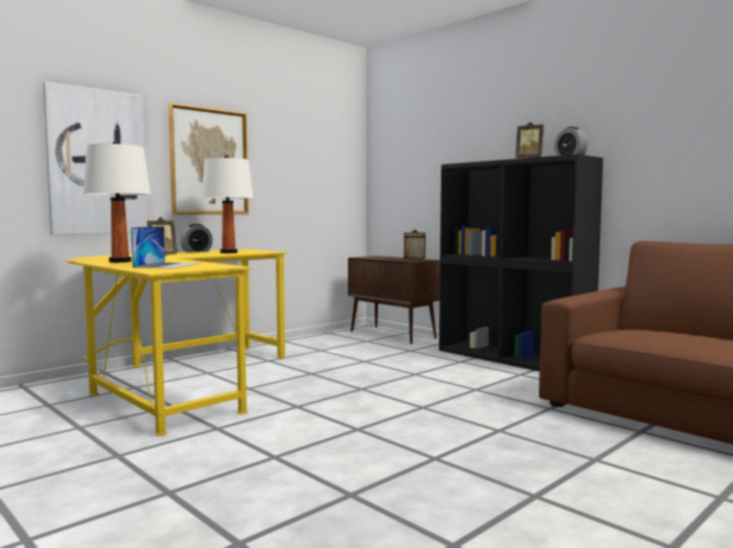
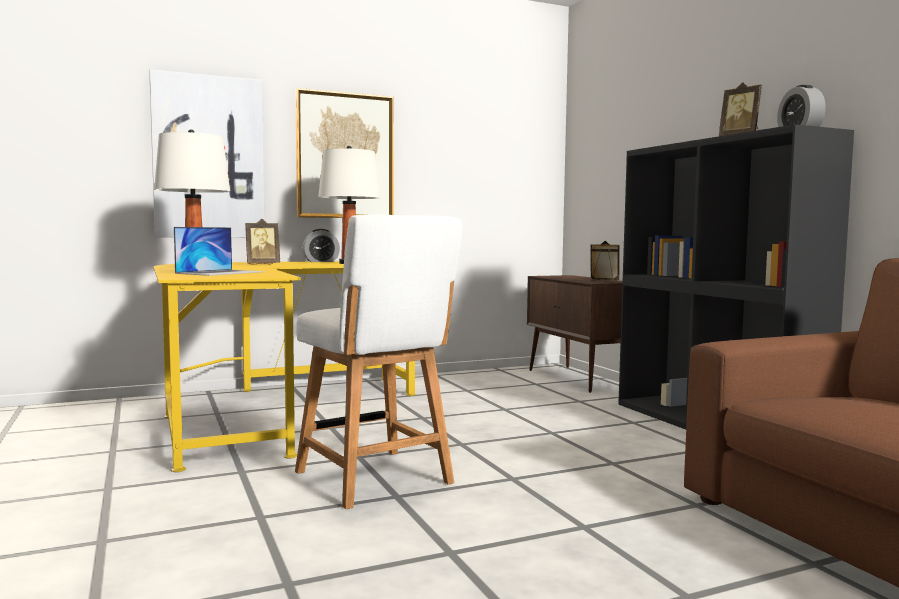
camera: 20 degrees right, 0 degrees up
(330, 420) = (377, 480): none -> white chair

